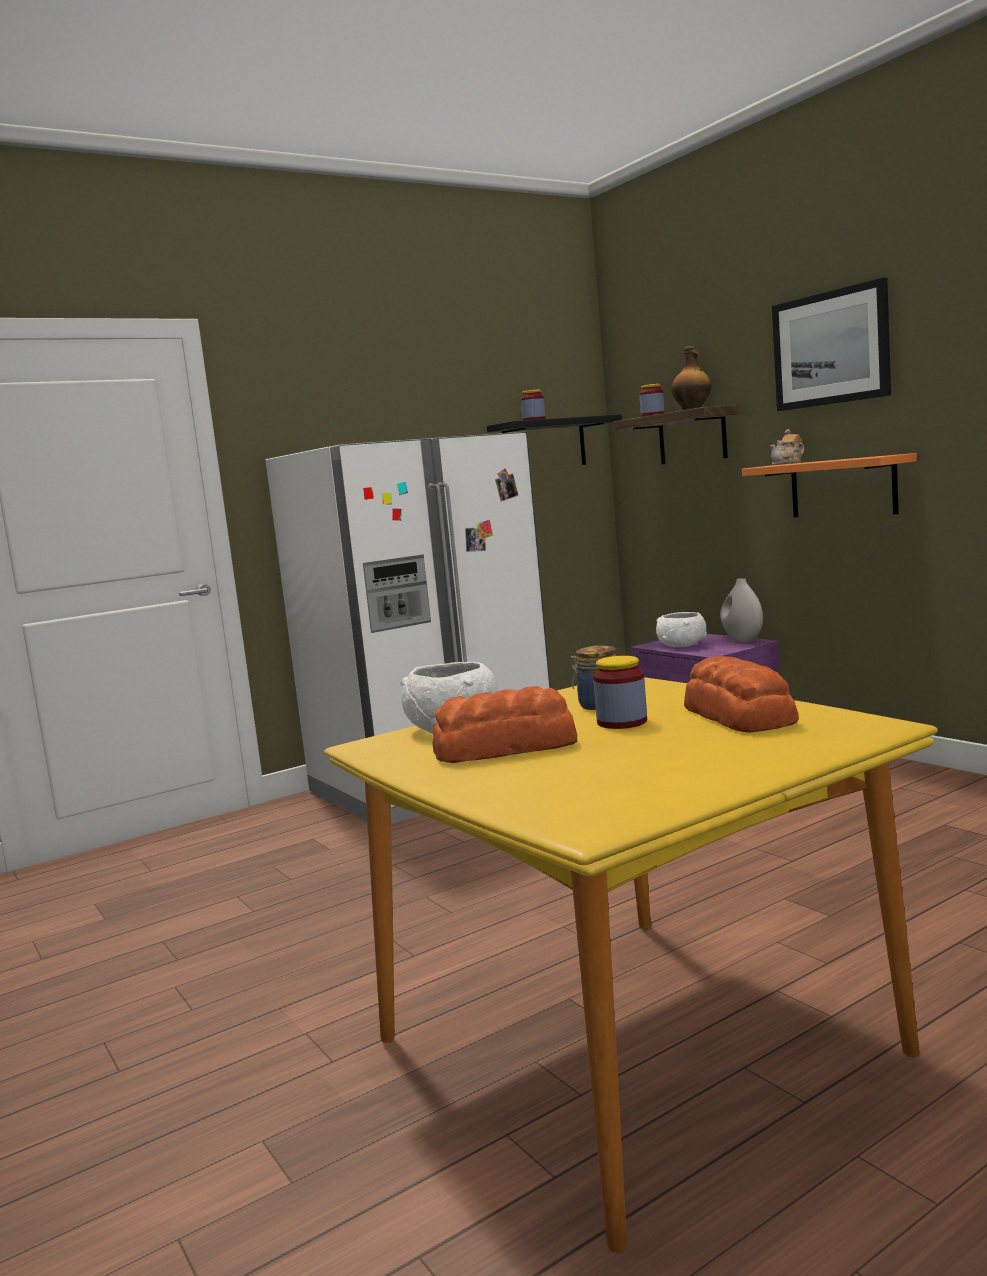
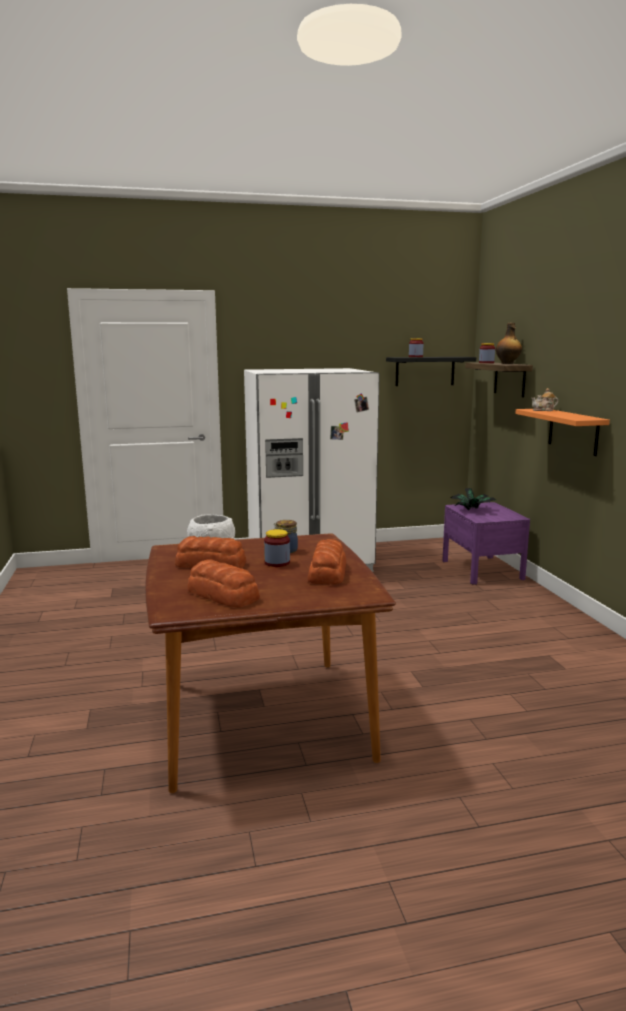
camera: 20 degrees right, 5 degrees up
(630, 781) = (223, 595): none -> bread
(633, 1046) = (262, 718): yellow dining table -> brown dining table
(681, 645) = (472, 510): white bowl -> potted plant
(742, 640) = (510, 514): white vase -> none
(831, 348) = (579, 340): picture -> none

